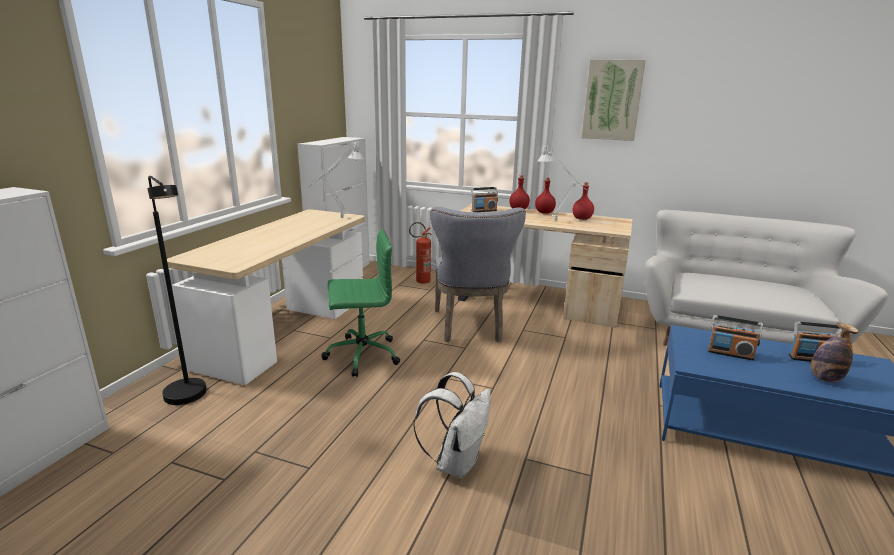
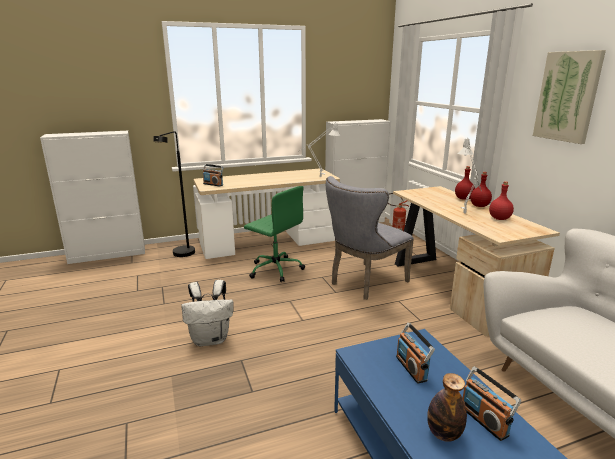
camera: 50 degrees right, 0 degrees up
(484, 211) = (430, 193): radio -> radio (213, 184)

